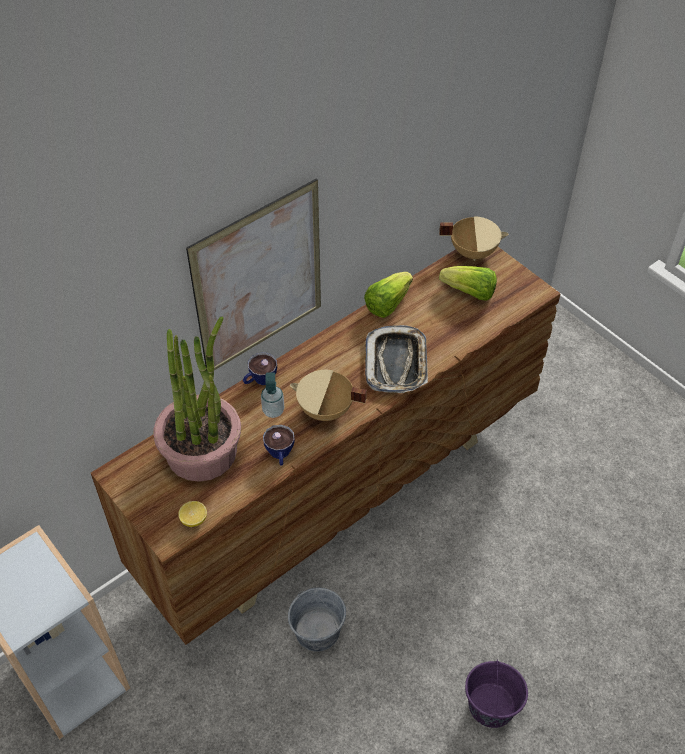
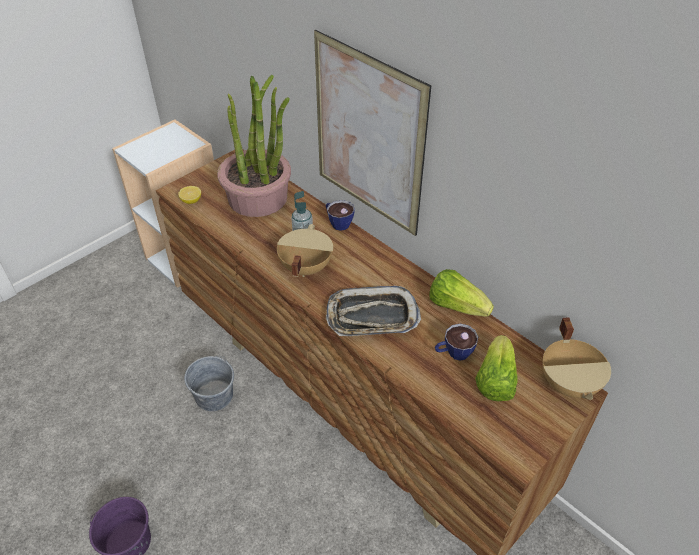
camera: 85 degrees right, 5 degrees down
(280, 455) = (253, 242): cup -> cup (453, 353)

